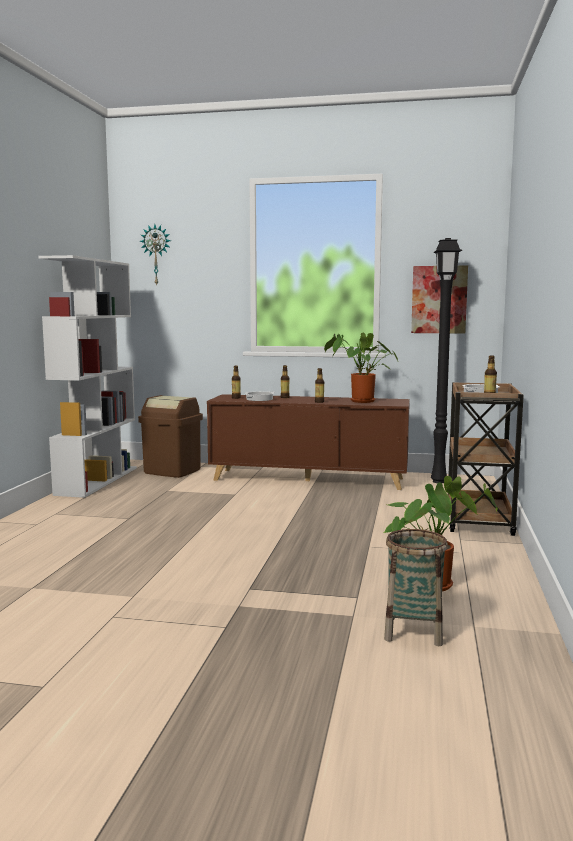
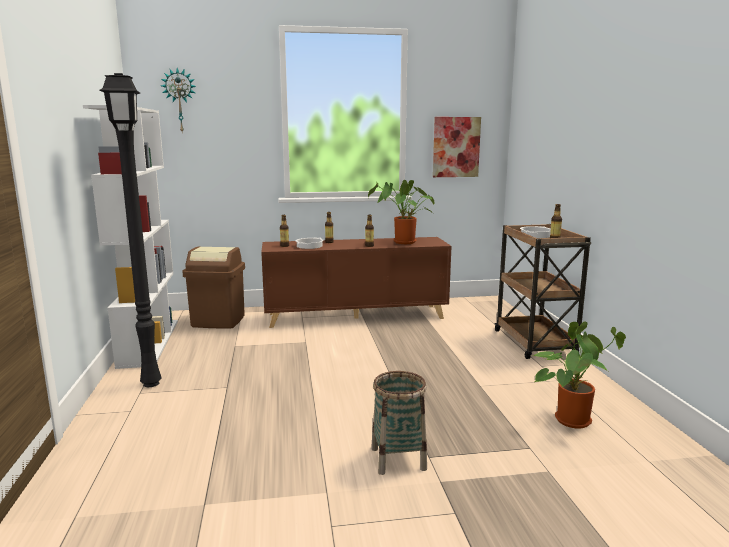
camera: 20 degrees left, 5 degrees up
(413, 631) = (612, 477): basket -> basket (398, 458)
(437, 481) = (462, 306): black floor lamp -> black floor lamp (150, 383)

